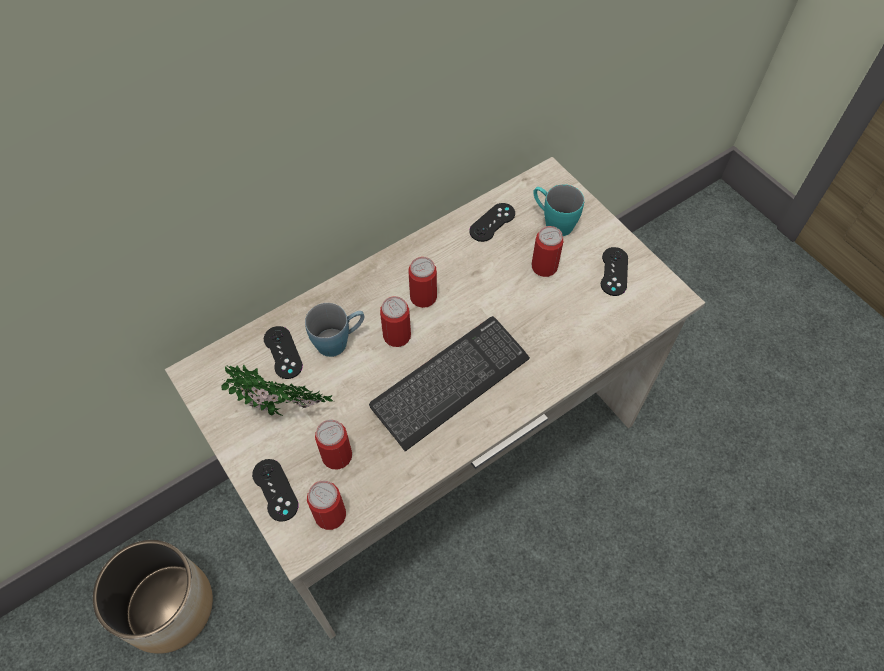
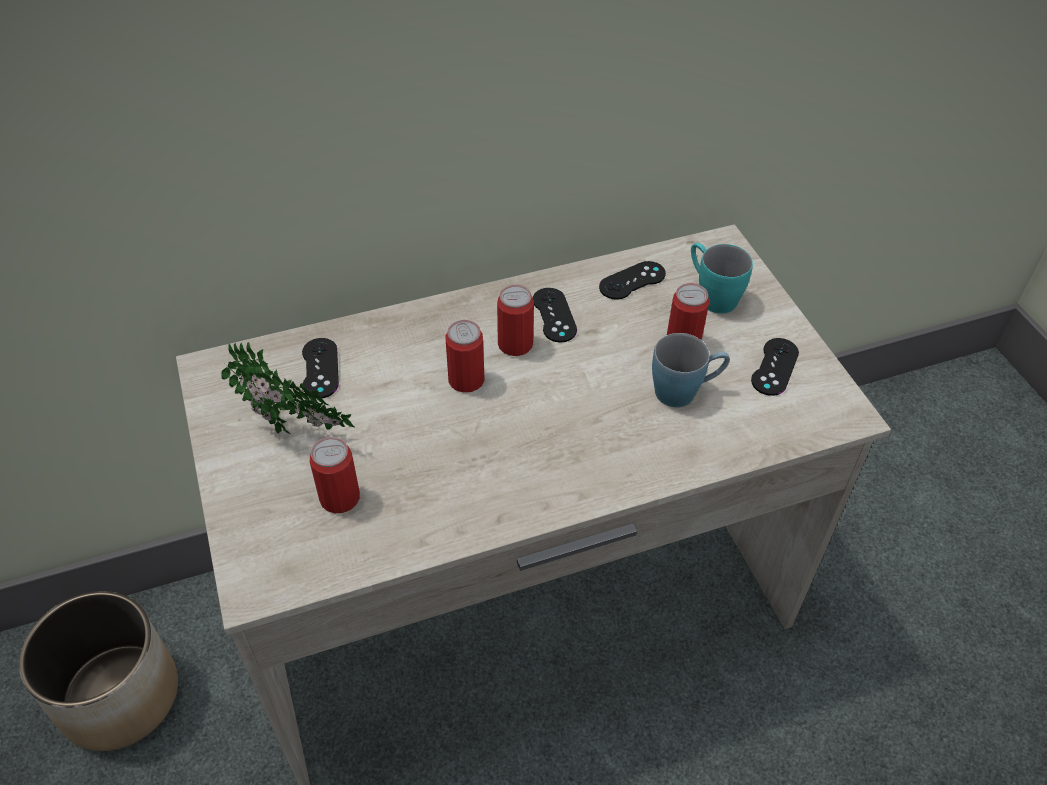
camera: 15 degrees right, 10 degrees down
(275, 490) = (249, 518): black game controller -> black game controller (554, 315)
(330, 515) = (304, 564): can -> none
(339, 340) = (393, 370): blue mug -> blue mug (685, 391)
(450, 383) = (514, 448): keyboard -> none

